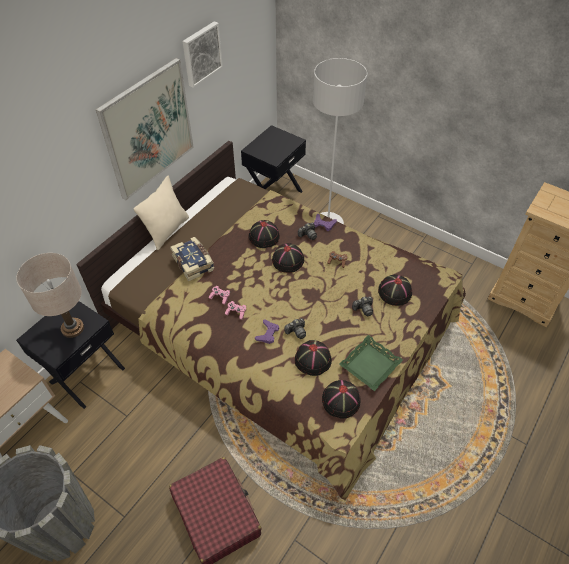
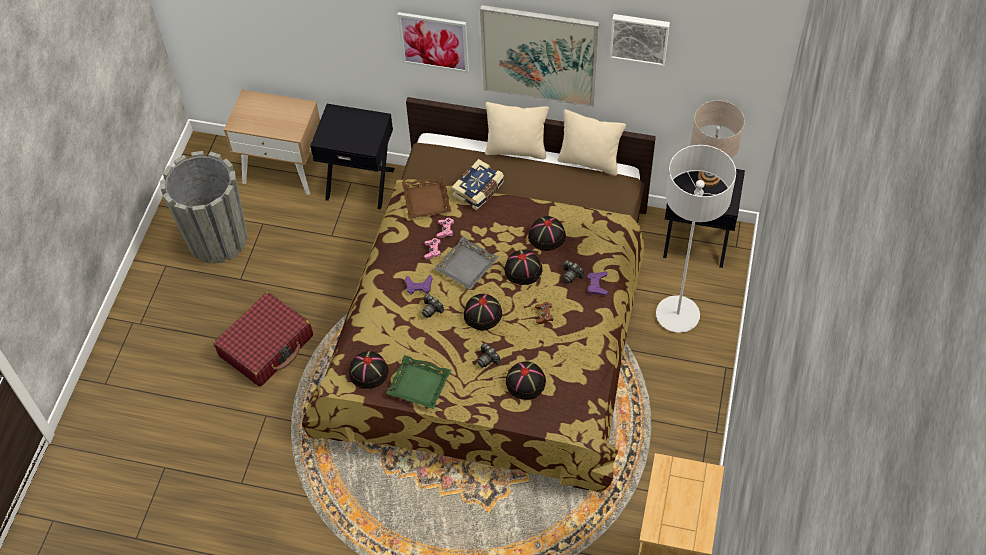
camera: 70 degrees right, 5 degrees up
(73, 186) = (434, 41): none -> picture
(73, 328) = (355, 135): beige table lamp -> beige table lamp (709, 178)
(181, 300) = (427, 200): none -> brown tray
(208, 195) = (589, 161): none -> beige pillow
(265, 294) = (467, 266): none -> grey tray
(313, 360) = (404, 334): black hat -> black hat (482, 314)

